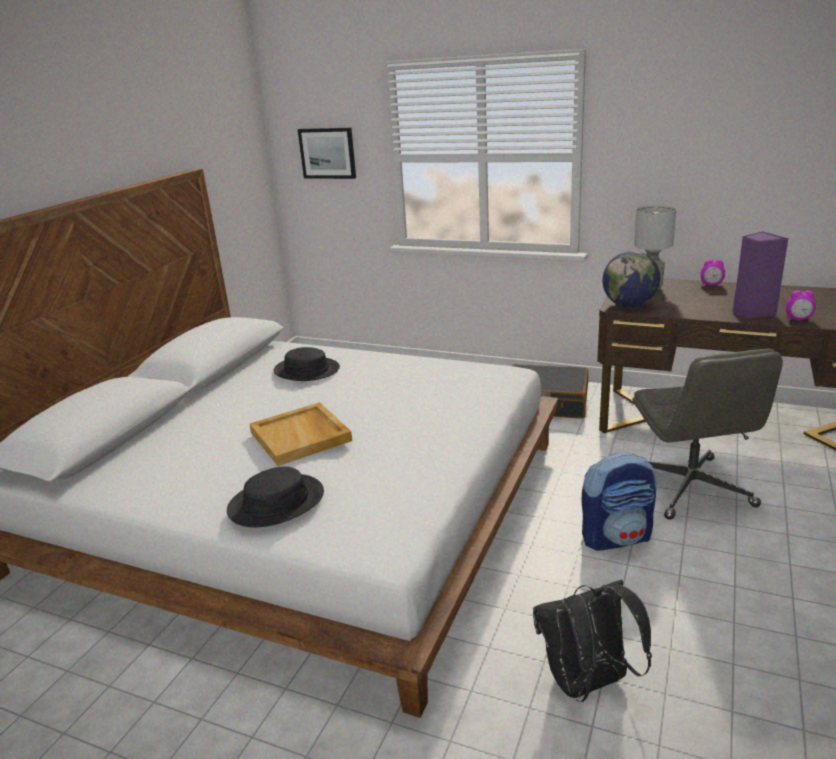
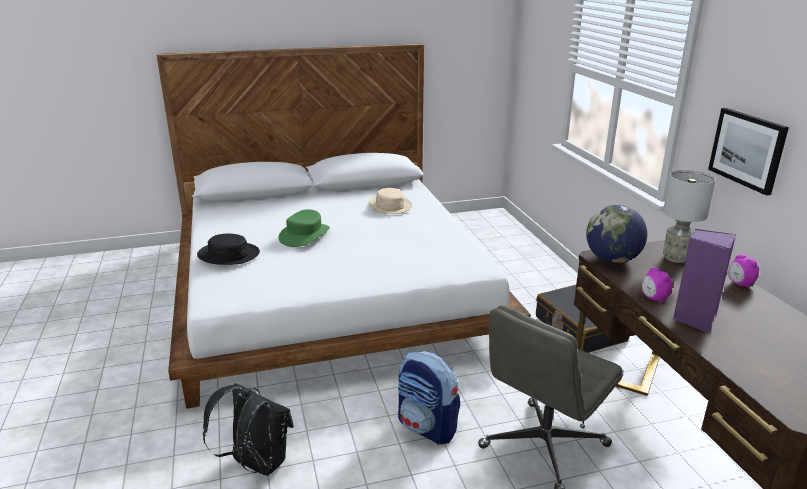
camera: 50 degrees right, 0 degrees up
(301, 437) = (304, 235): beige tray -> green hat
(306, 370) = (390, 205): black hat -> beige hat
(327, 153) = (540, 52): picture -> picture (747, 149)
(798, 319) = (717, 347): alarm clock -> alarm clock (653, 299)

